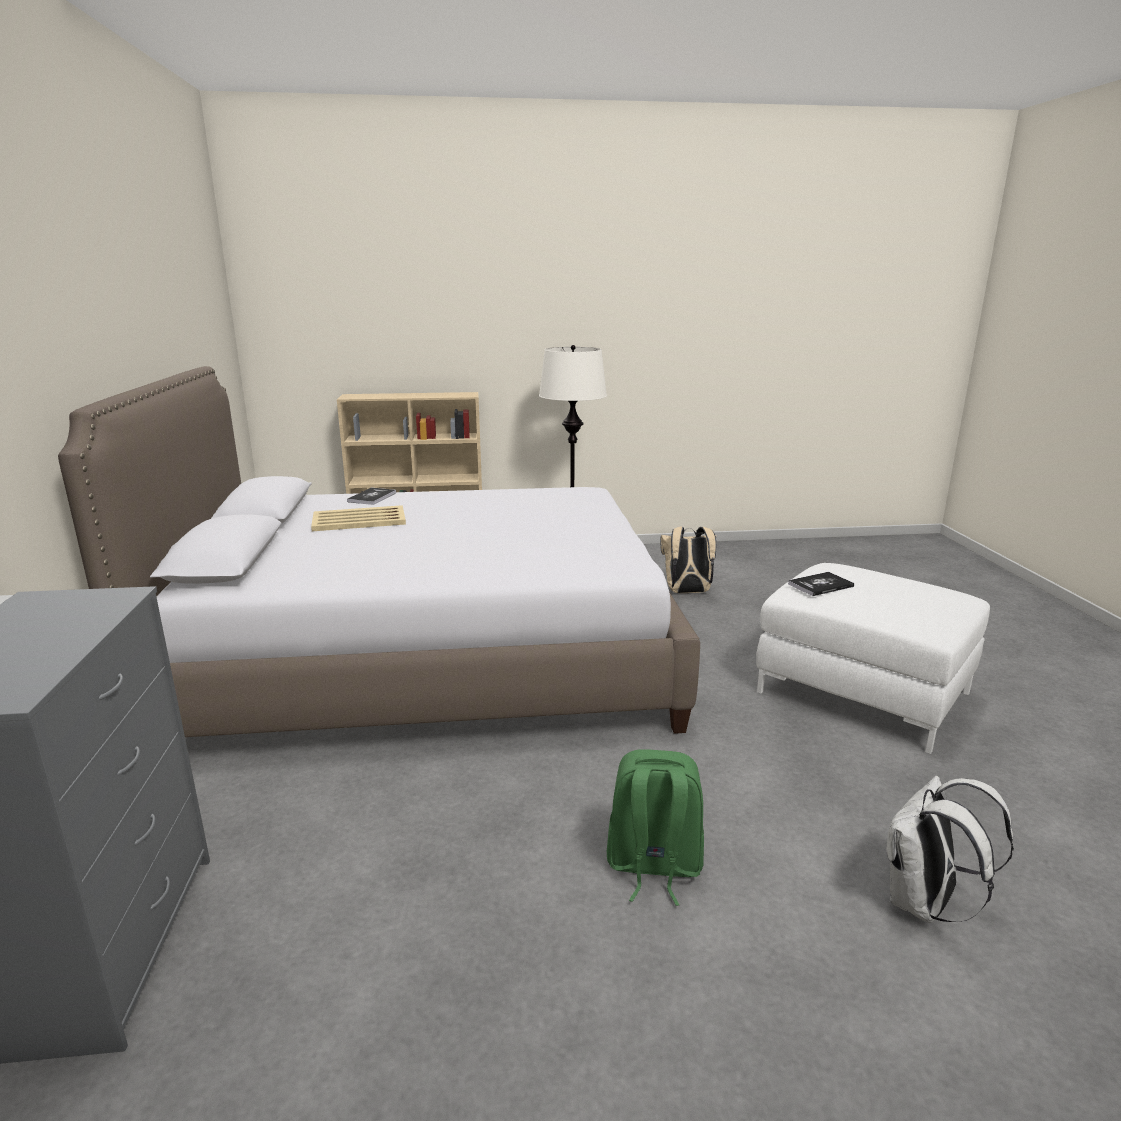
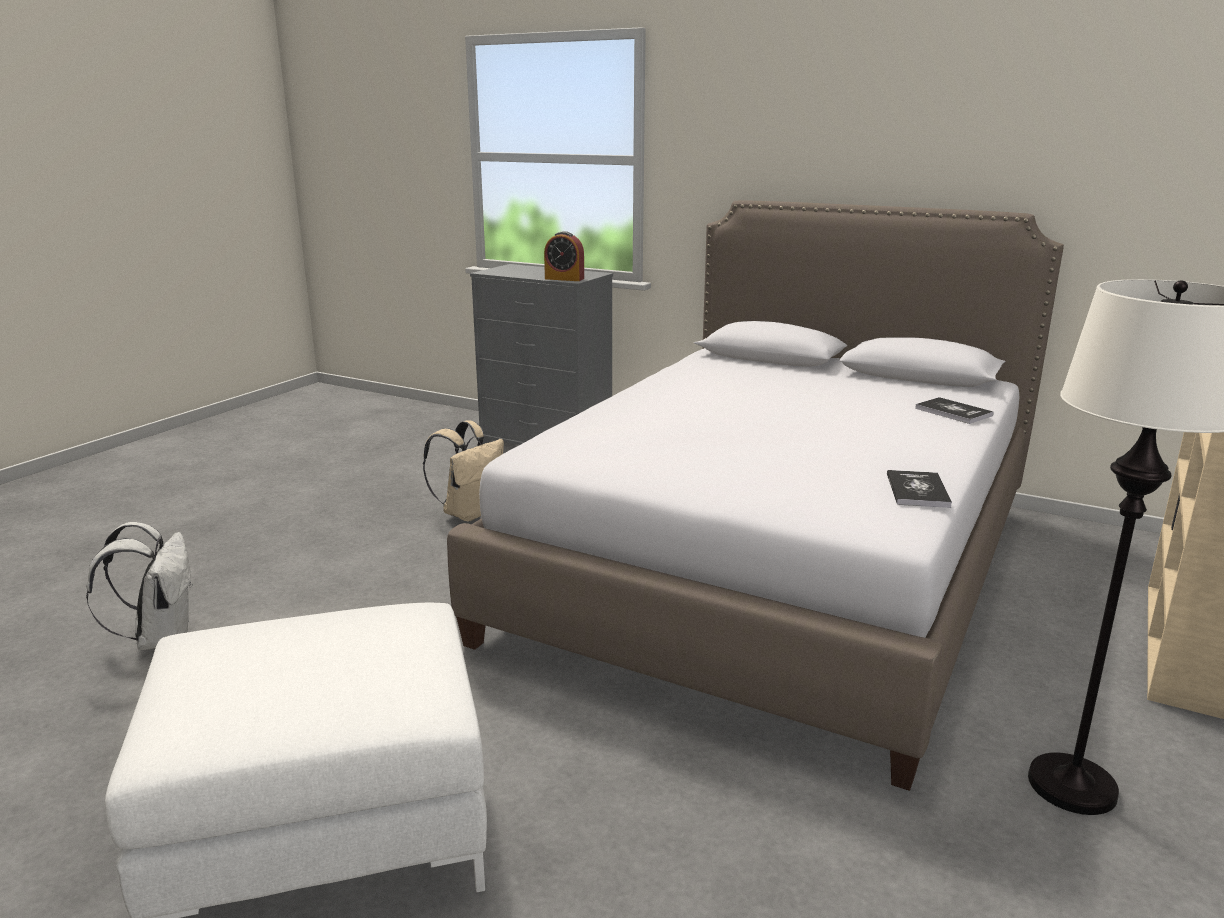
camera: 125 degrees right, 0 degrees up
(110, 603) = (564, 279): none -> alarm clock
(358, 520) = (851, 396): beige tray -> none
(653, 866) = (366, 565): green backpack -> none
(687, 592) = (843, 881): beige backpack -> beige backpack (469, 513)
(820, 585) = (392, 630): book -> book (917, 490)

